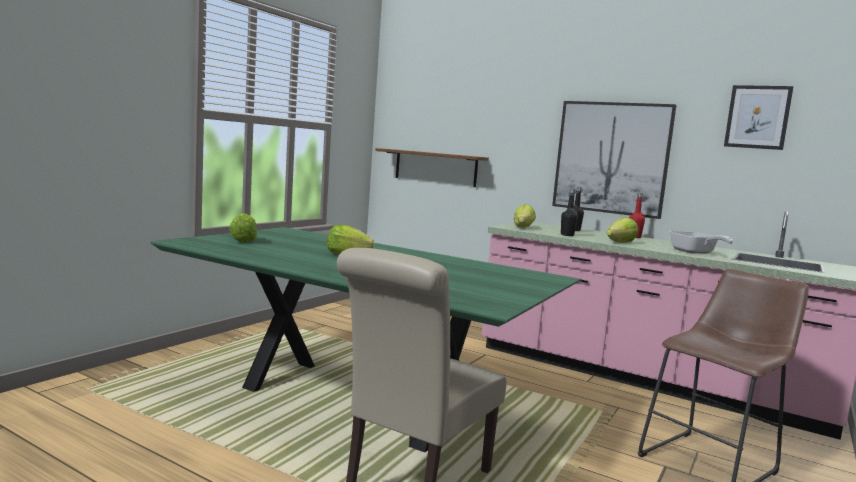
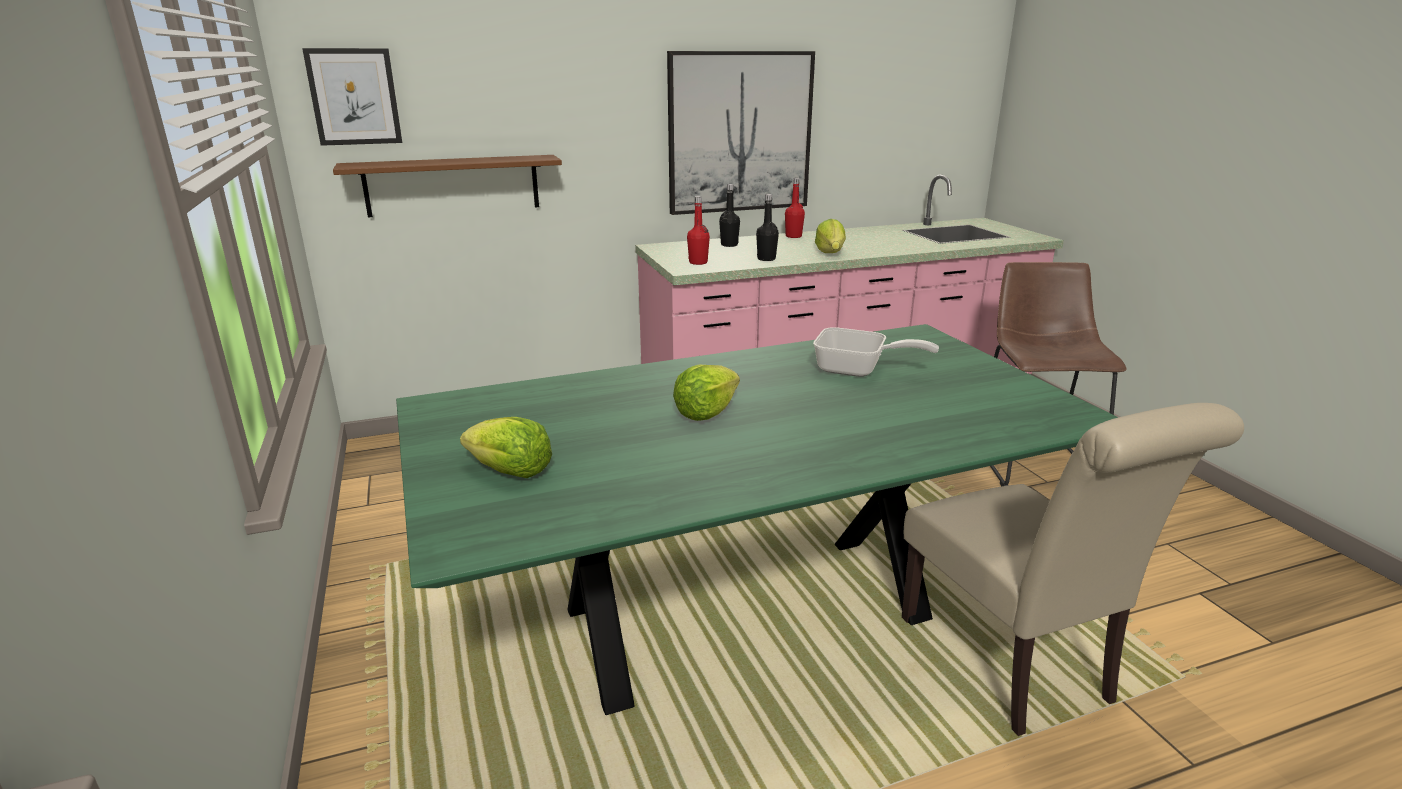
camera: 50 degrees left, 15 degrees up
(523, 228) = (698, 262): lettuce -> red bottle
(695, 252) = (900, 244): frying pan -> frying pan (858, 370)
(757, 117) = (894, 63): picture -> picture (354, 97)

